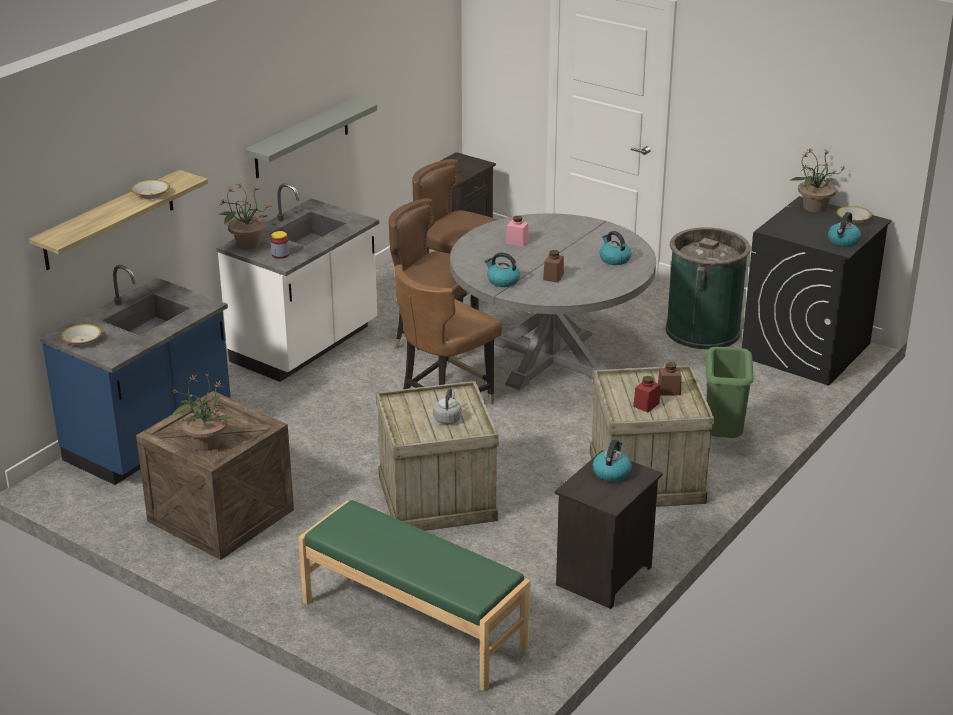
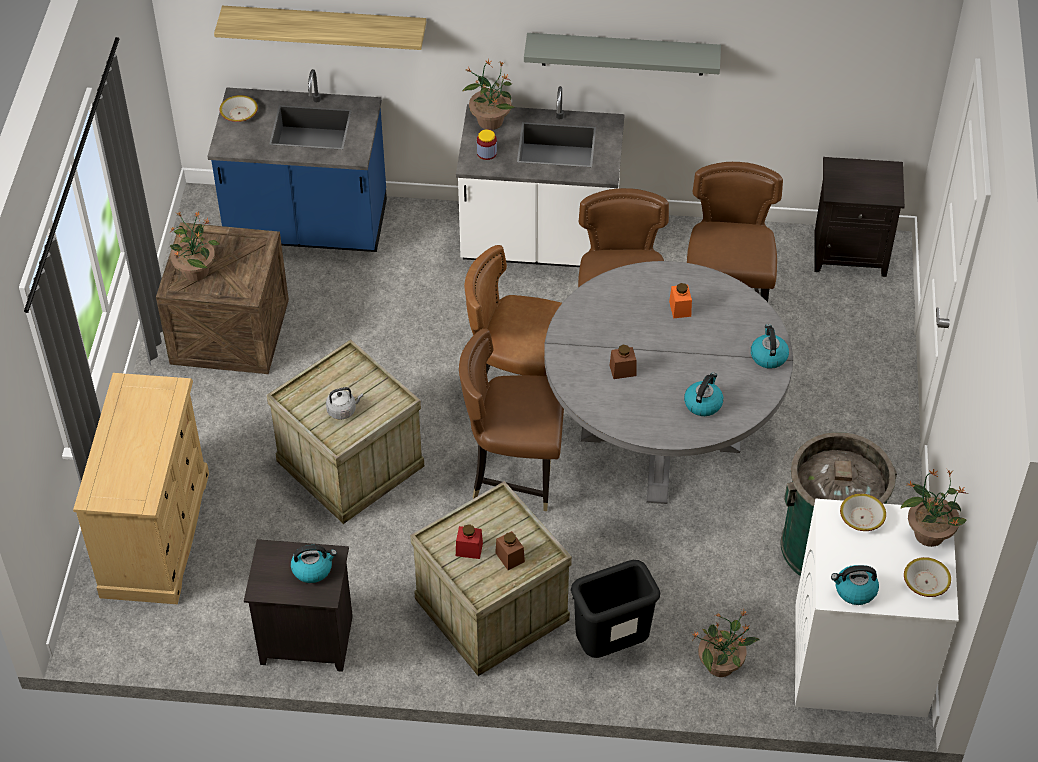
camera: 60 degrees right, 20 degrees up
(151, 194) = (358, 29): bowl -> bowl (861, 518)
(412, 625) = (156, 534): green bench -> beige dresser
(502, 281) = (582, 335): kettle -> kettle (768, 356)
(517, 241) = (680, 309): pink jar -> orange jar
(523, 427) = (514, 474): none -> brown chair
(721, 437) = (612, 644): green trash can -> black trash can
(773, 400) = (721, 665): none -> potted plant
(805, 350) = (859, 659): black washing machine -> white washing machine

